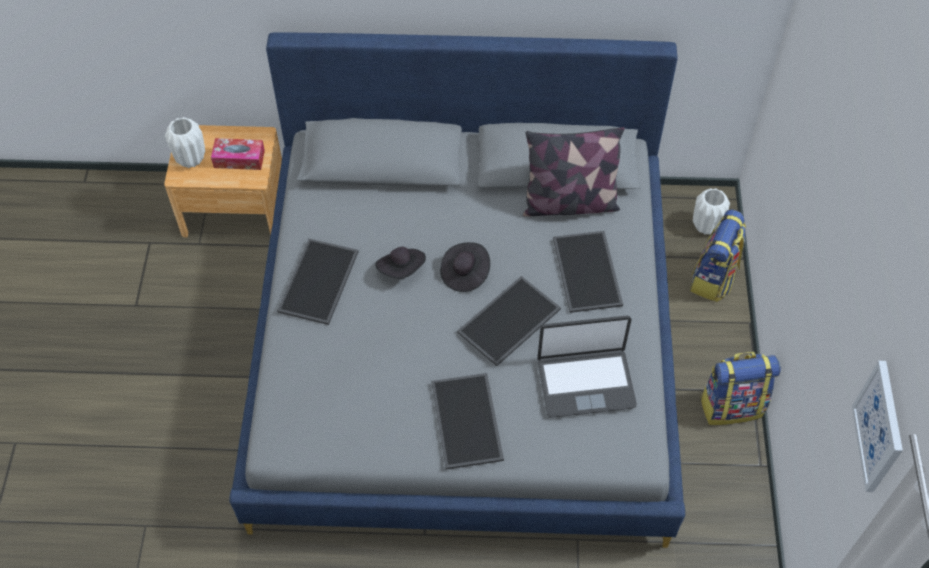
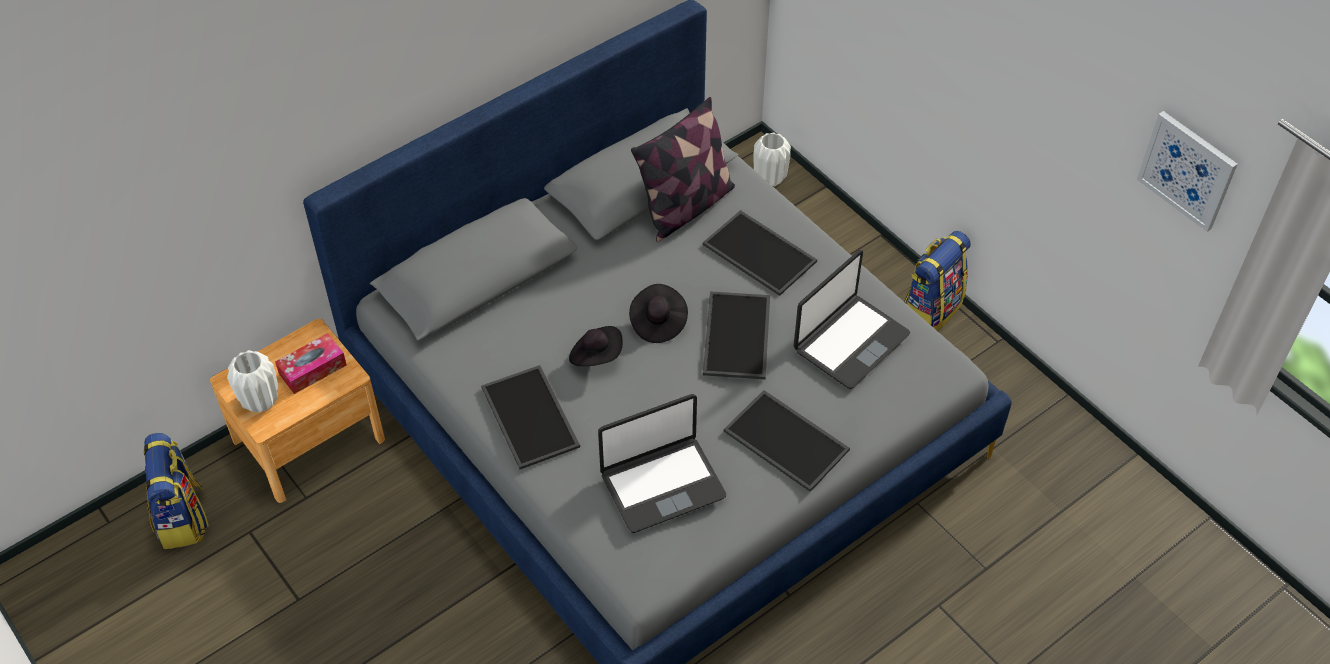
camera: 40 degrees left, 5 degrees down
(352, 389) = (662, 484): none -> laptop
(713, 278) = (817, 217): backpack -> backpack (183, 518)

